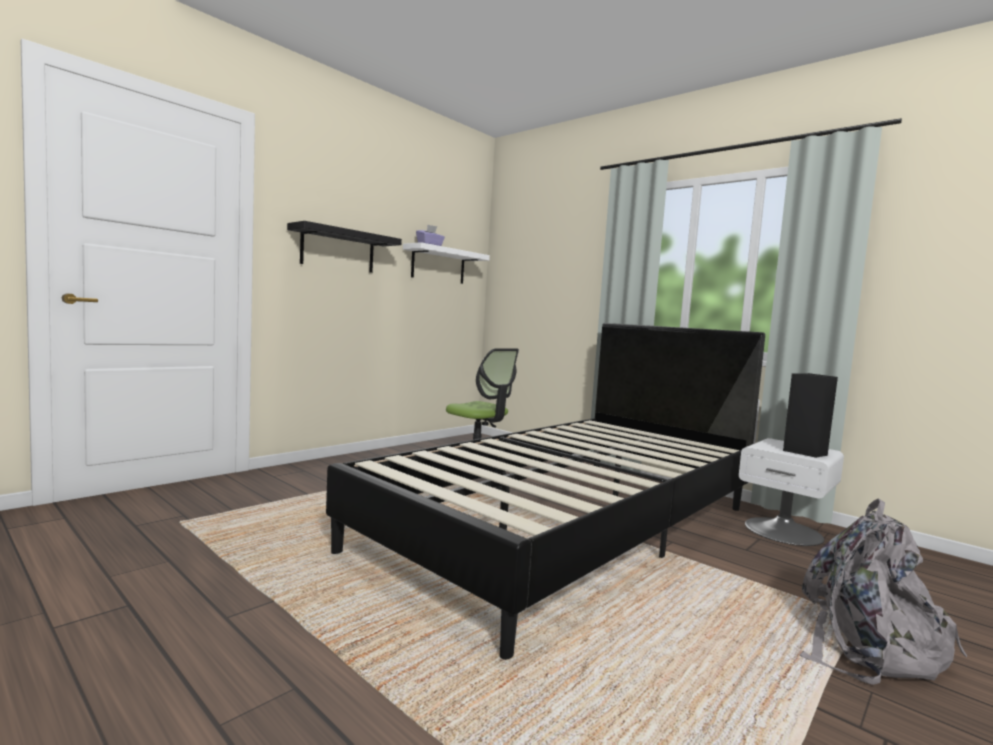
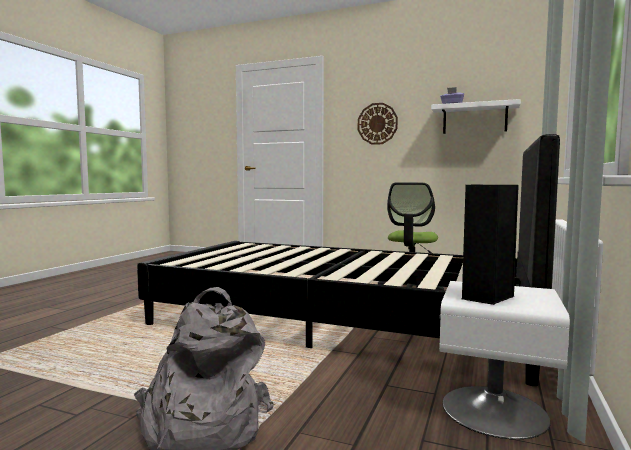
camera: 70 degrees right, 0 degrees up
(338, 250) = (377, 123): black shelf -> wall clock

